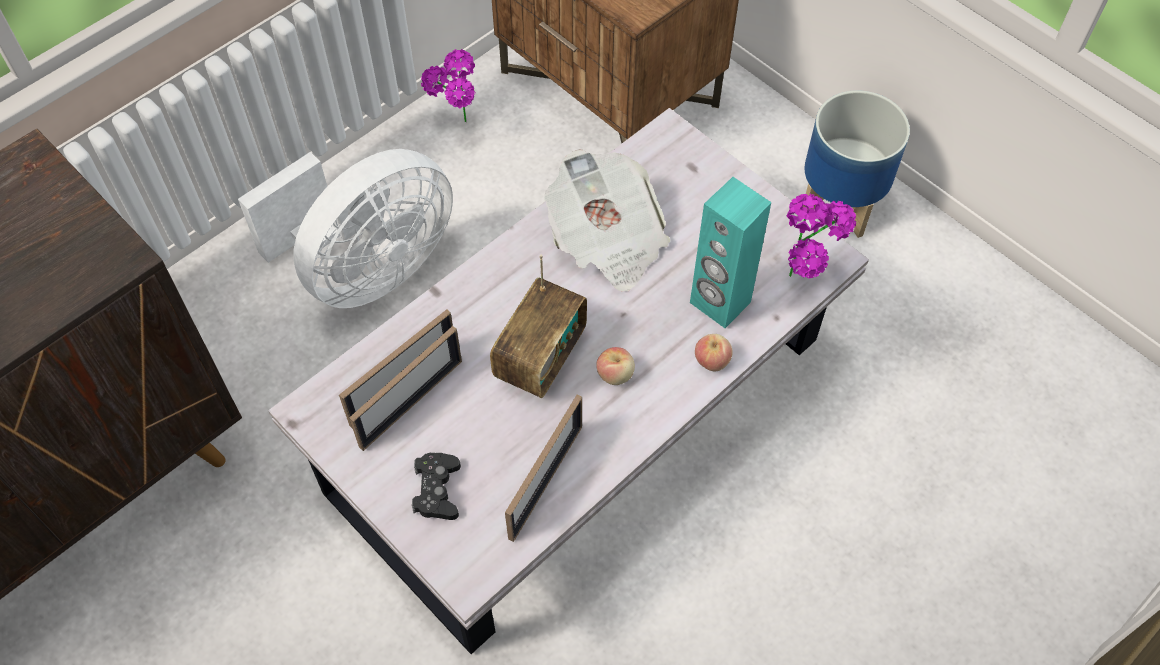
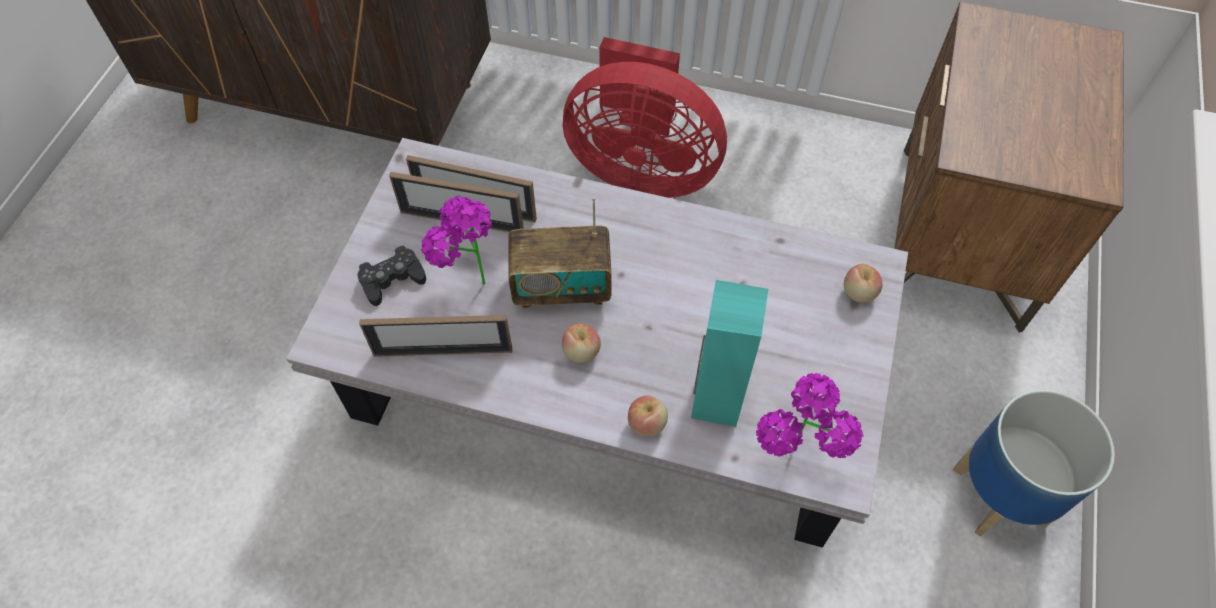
camera: 60 degrees right, 0 degrees up
(368, 270) = (641, 169): white fan -> red fan
(458, 129) = (821, 153): potted plant -> potted plant (468, 282)
(607, 240) = (718, 276): newspaper -> none
(685, 159) = (858, 293): none -> apple

